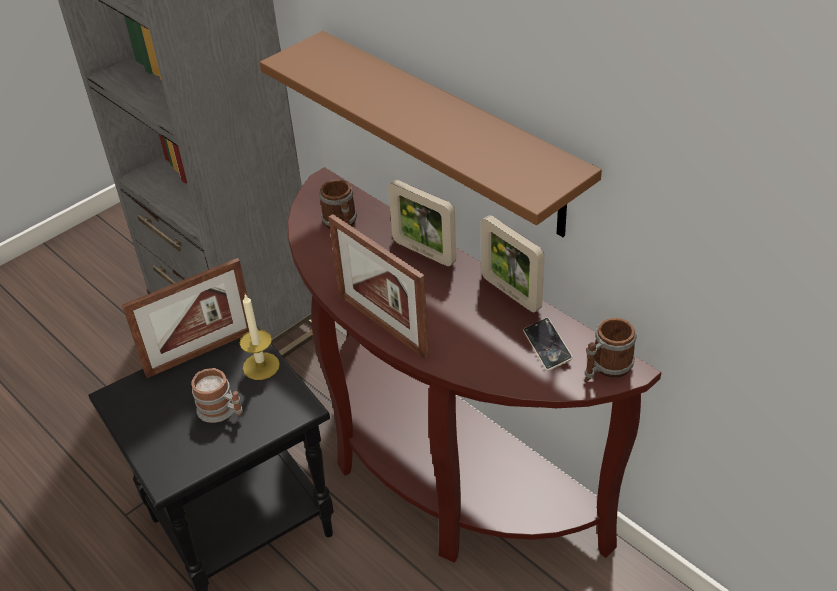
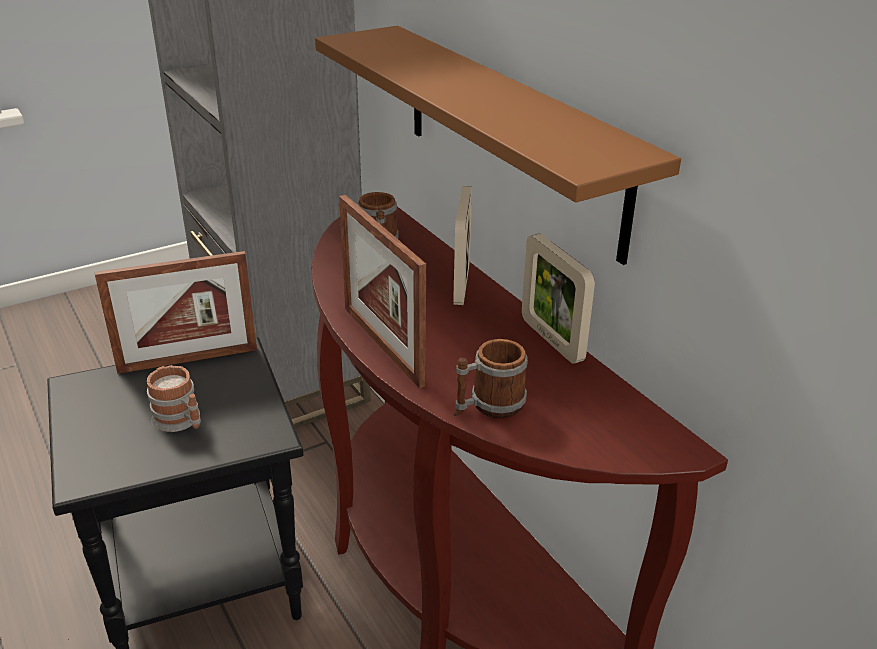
camera: 10 degrees right, 10 degrees down
(261, 366) = (247, 385): candle -> none
(424, 252) = (461, 284): picture frame -> picture frame turned 45 degrees clockwise
(547, 347) = (579, 403): phone -> none
(606, 368) = (652, 441): mug -> mug (488, 406)

